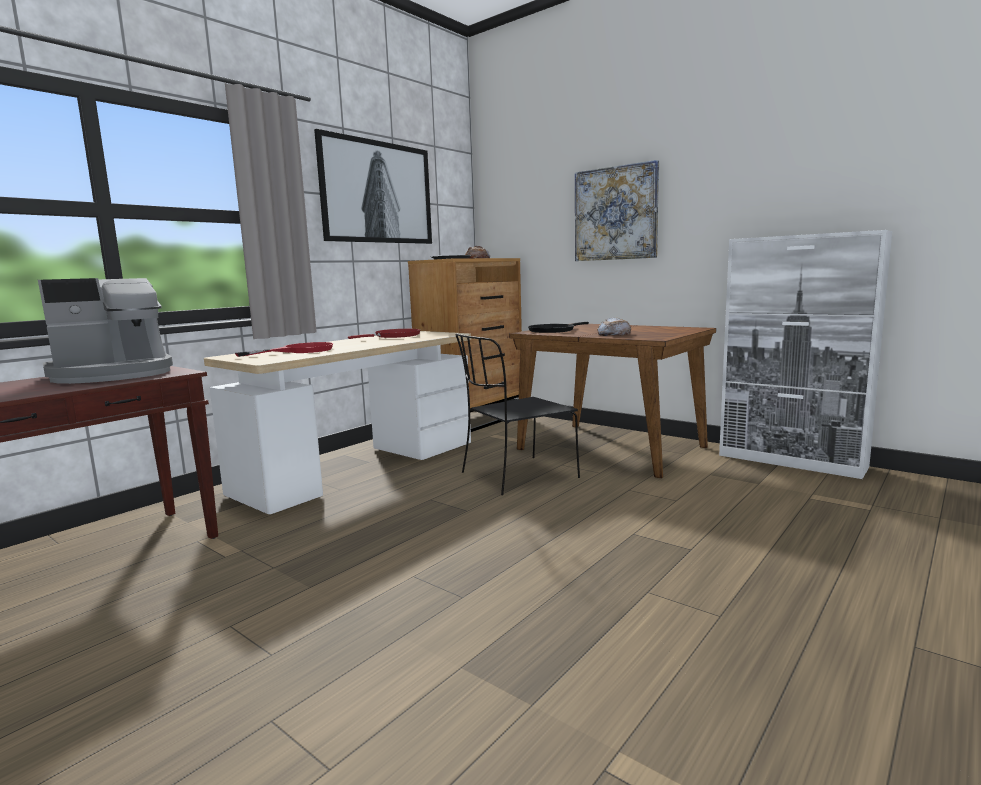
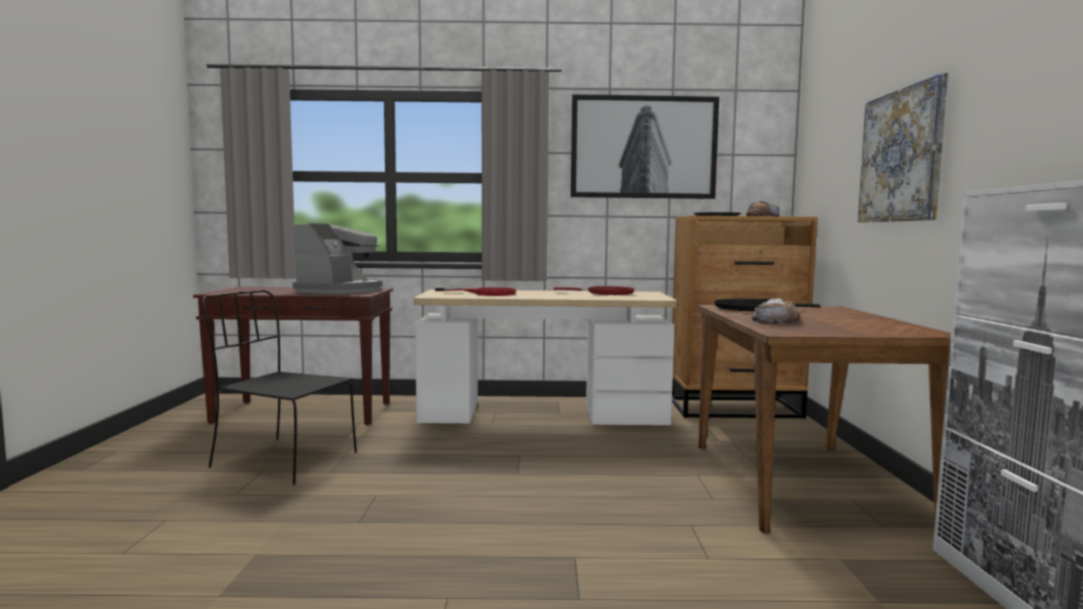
camera: 50 degrees right, 5 degrees down
(113, 374) = (341, 290): coffee machine -> coffee machine turned 90 degrees counterclockwise
(516, 476) = (628, 467): black chair -> black chair (282, 460)

